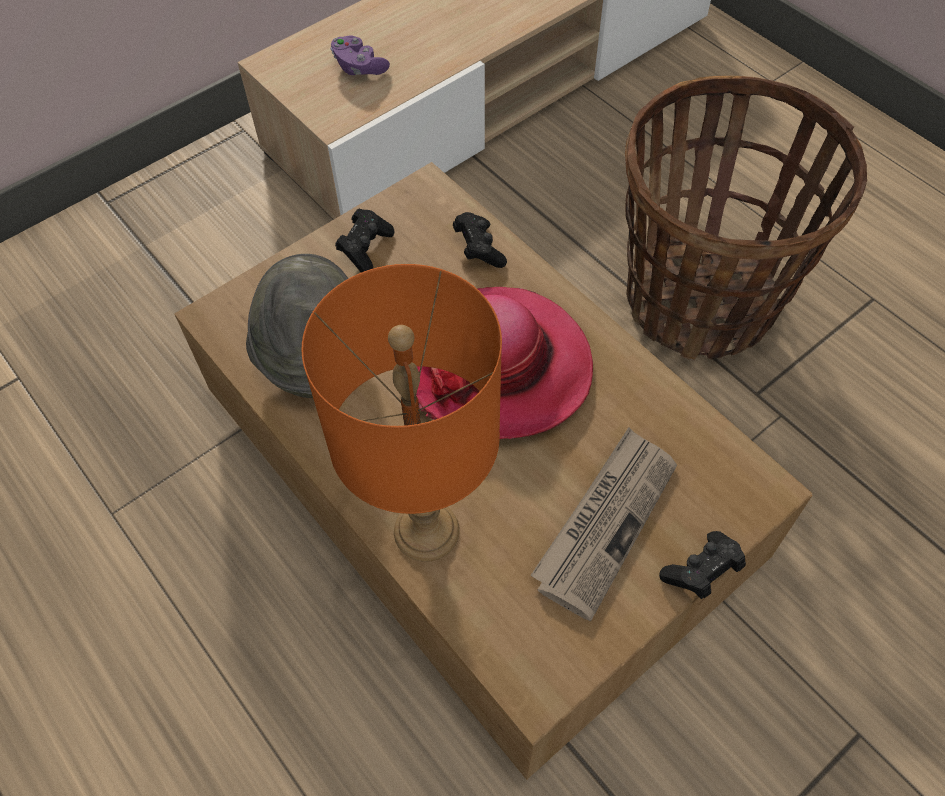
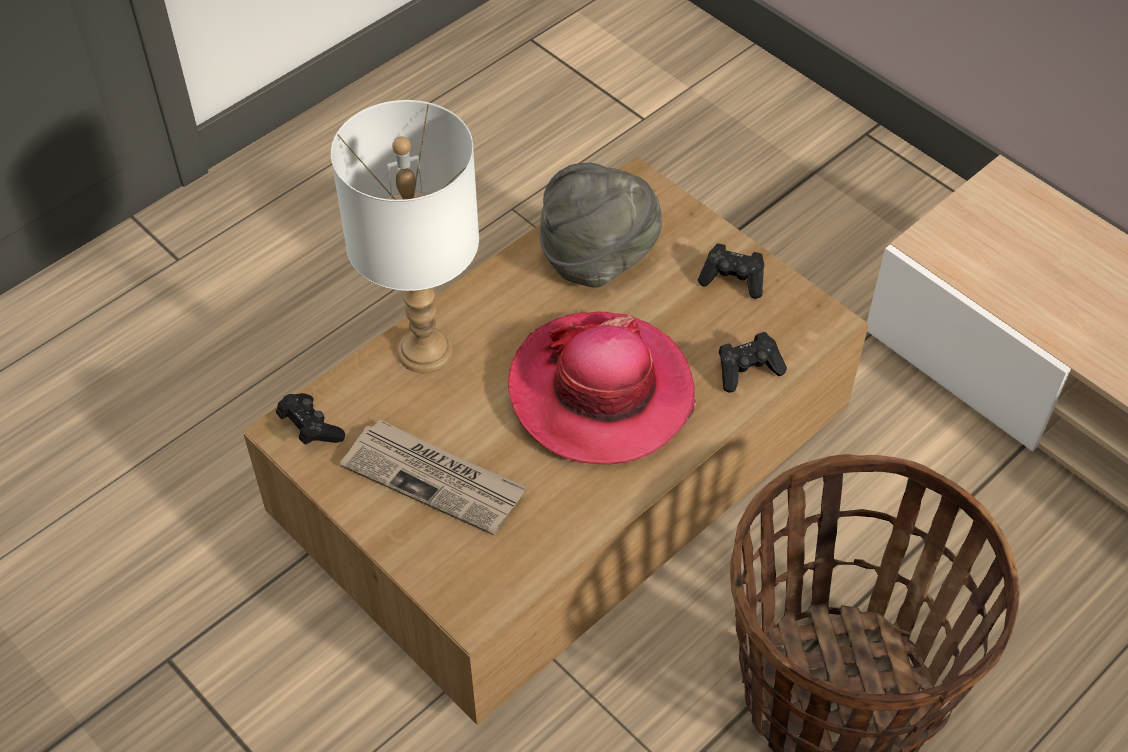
camera: 85 degrees right, 5 degrees down
(359, 67) = (1021, 256): purple game controller -> none
(425, 531) = (425, 350): orange table lamp -> white table lamp
(701, 572) = (386, 552): black game controller -> black game controller (310, 428)

